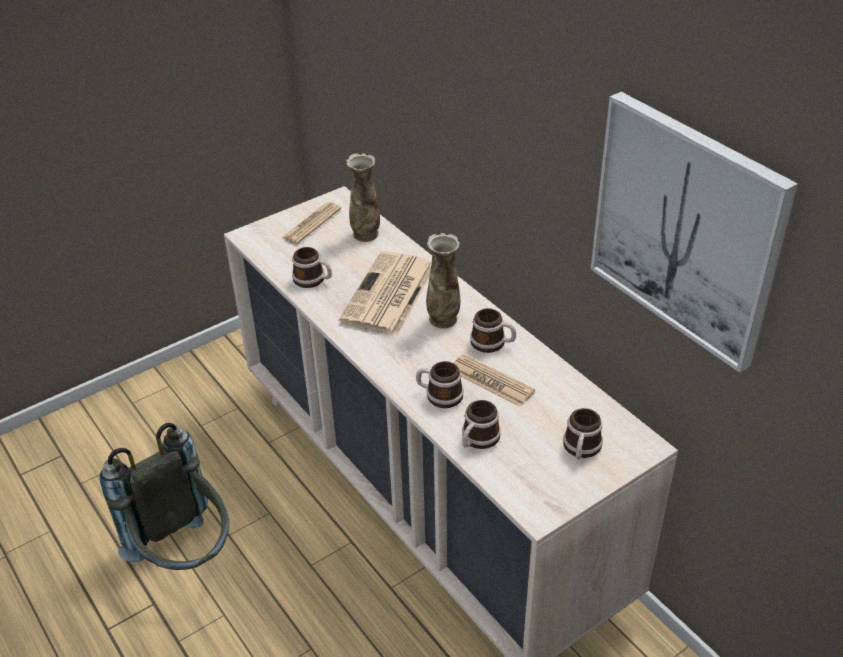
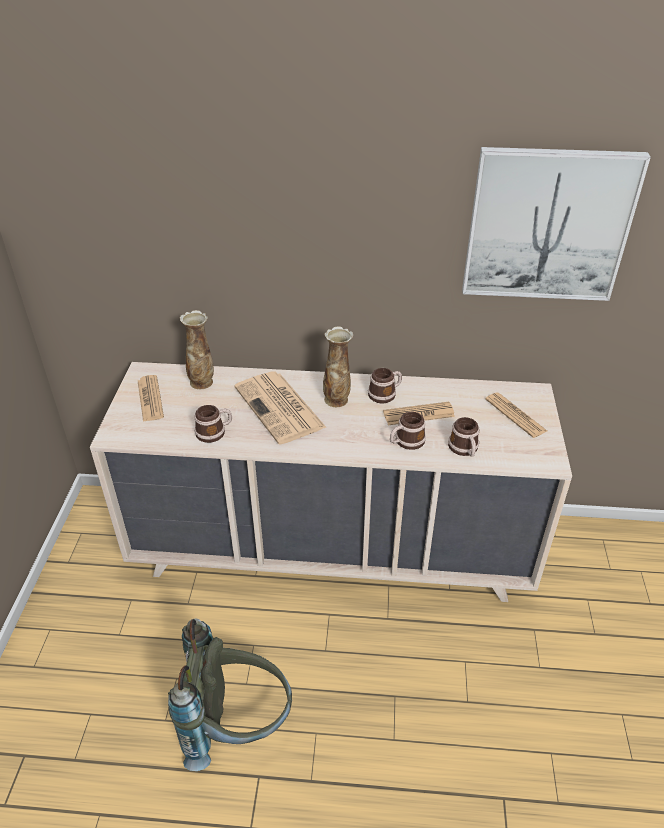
camera: 50 degrees left, 0 degrees up
(581, 449) = (515, 415): mug -> newspaper

